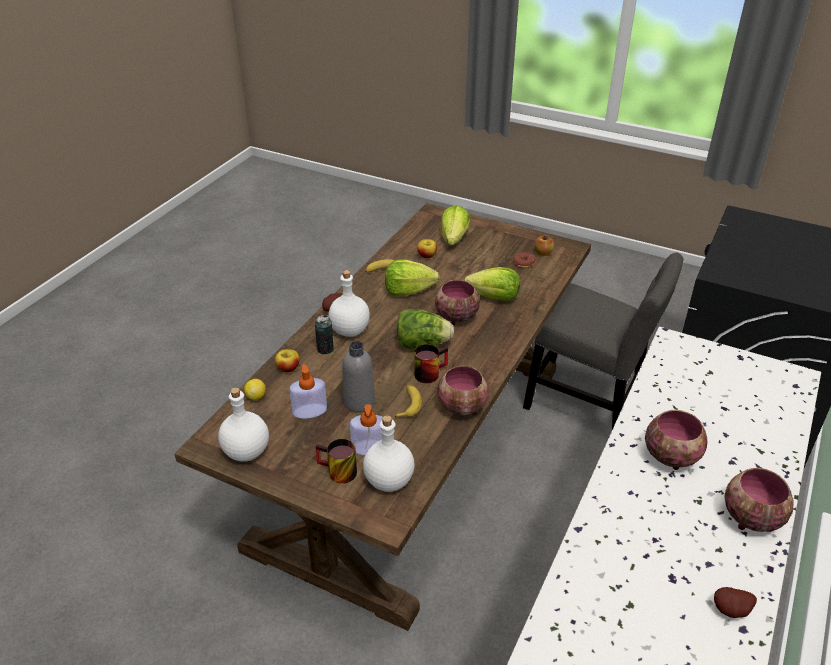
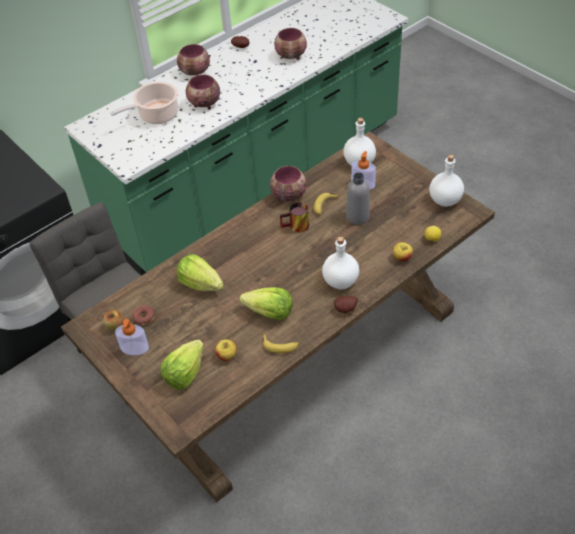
camera: 155 degrees left, 10 degrees up
(309, 411) = (395, 218): soap dispenser -> soap dispenser (134, 348)
(325, 349) = (367, 268): can -> none
(337, 473) = (389, 174): mug -> none
(422, 344) = (288, 252): lettuce -> none
(455, 317) = (246, 272): bowl -> bowl (291, 56)
(719, 418) = (156, 115): none -> cooking pot

